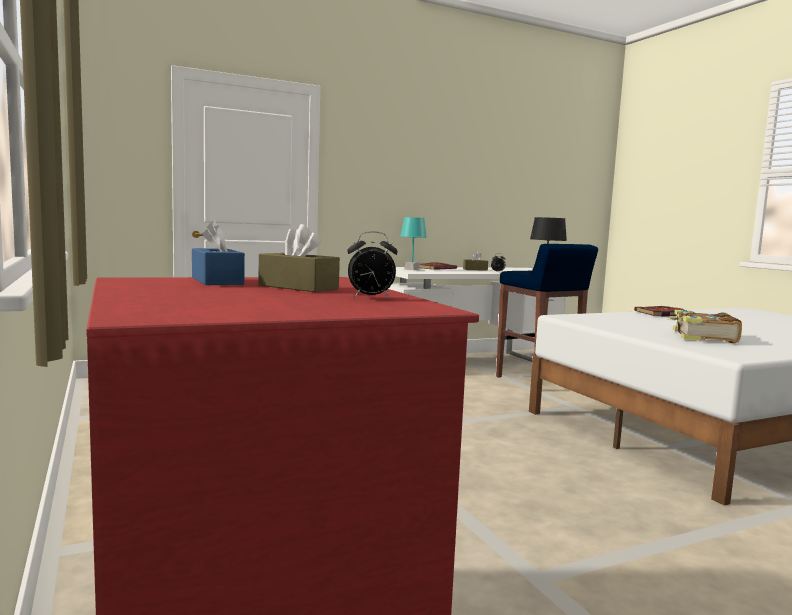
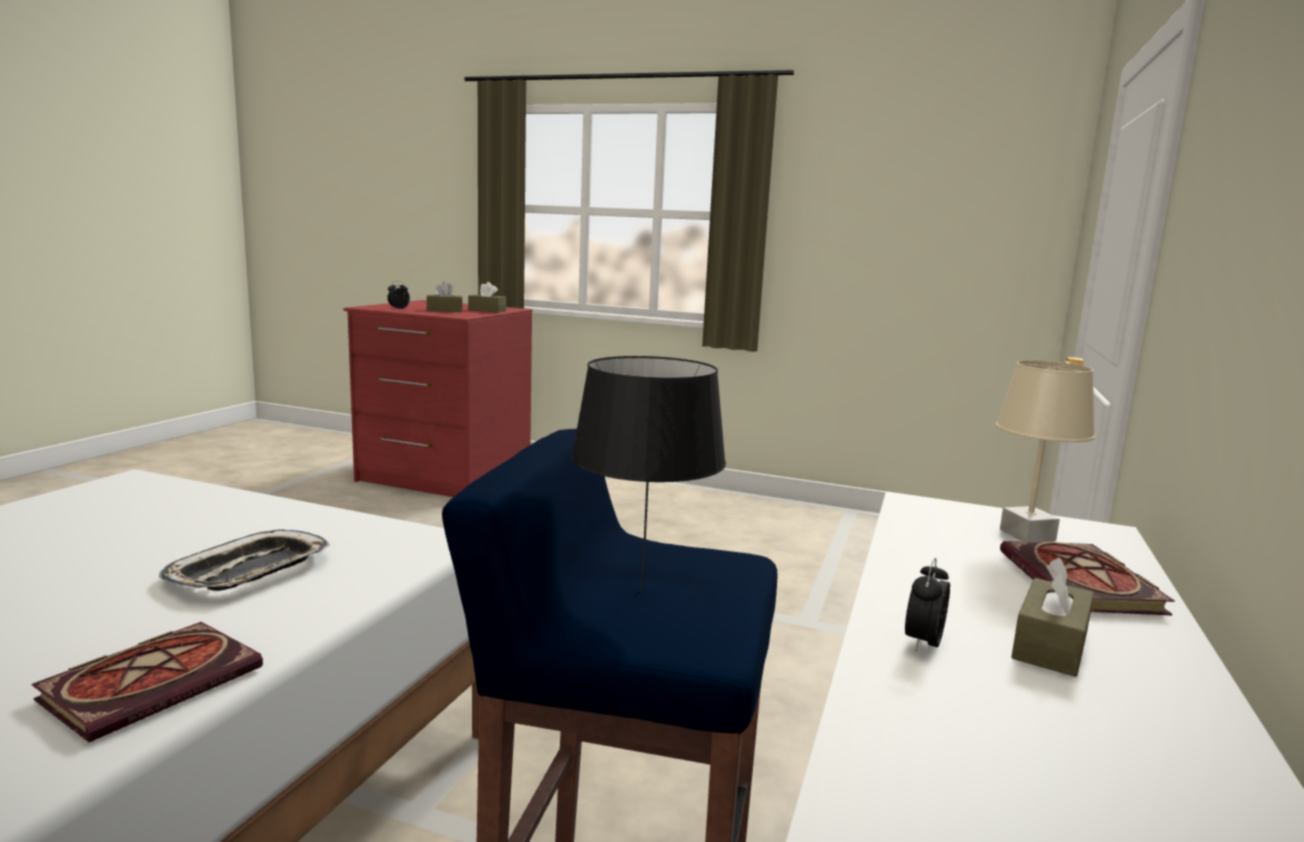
camera: 135 degrees right, 5 degrees up
(217, 281) = (487, 310): blue tissue box -> brown tissue box
(412, 269) = (1026, 535): turquoise table lamp -> beige table lamp
(641, 322) = (250, 571): none -> tray
(703, 337) = (131, 529): book -> none

